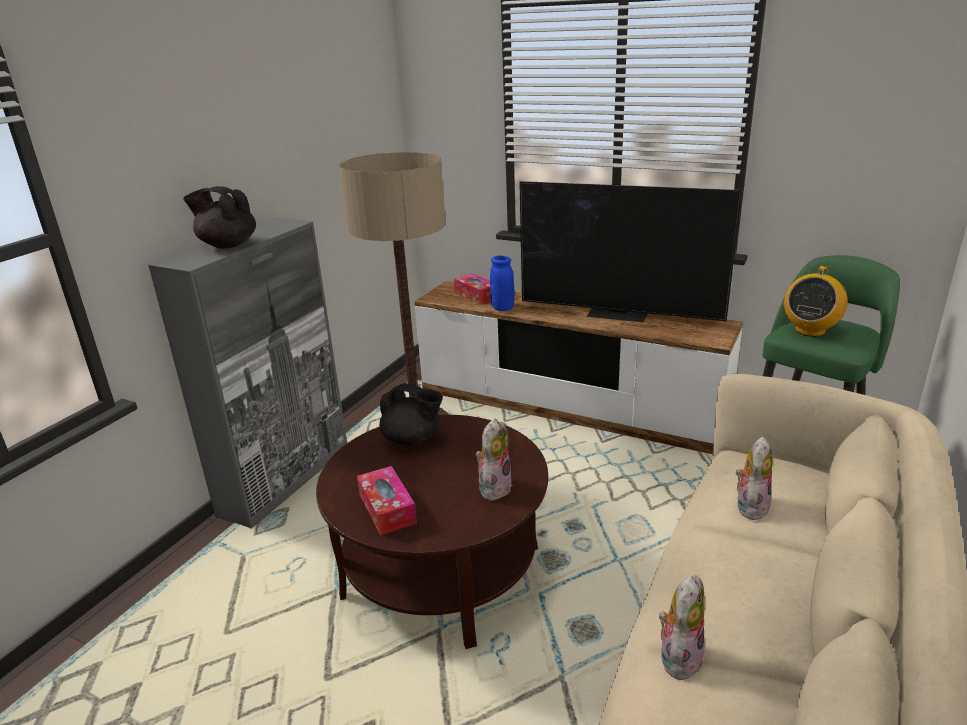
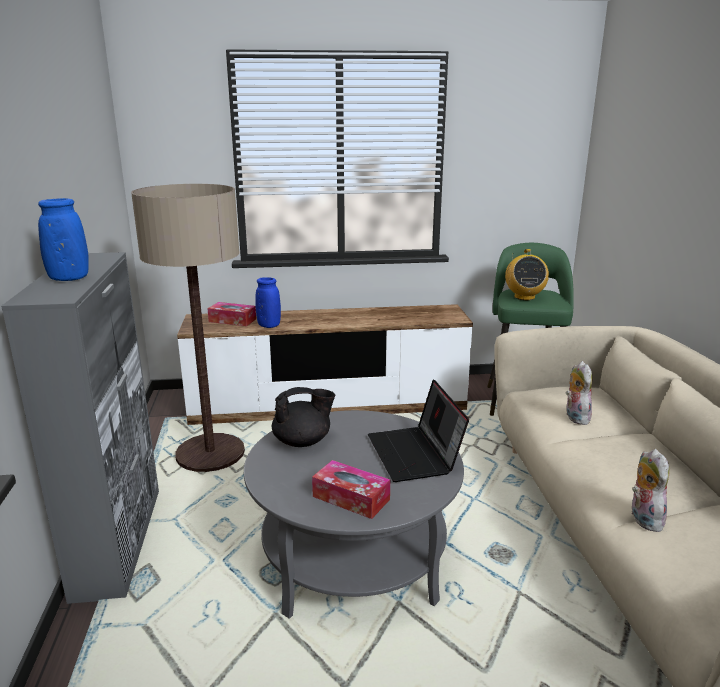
camera: 35 degrees left, 5 degrees down
(227, 245) = (69, 278): black teapot -> blue vase
(441, 572) = (354, 559): brown coffee table -> grey coffee table
(494, 487) = (415, 454): plush toy -> laptop
(619, 313) = (367, 313): television -> none

